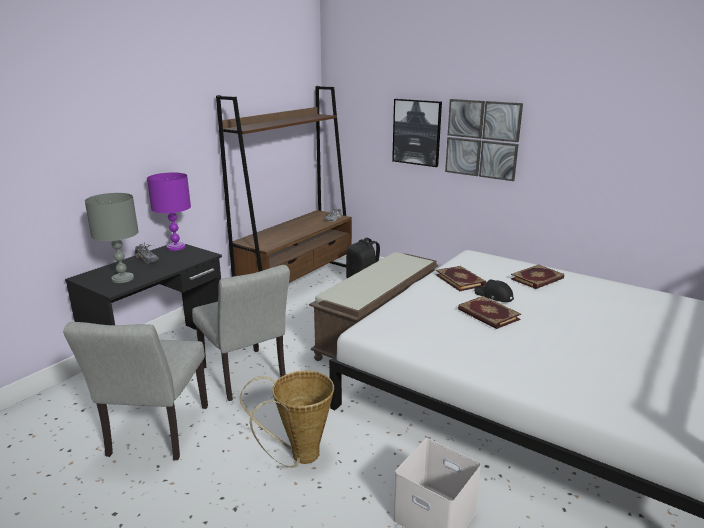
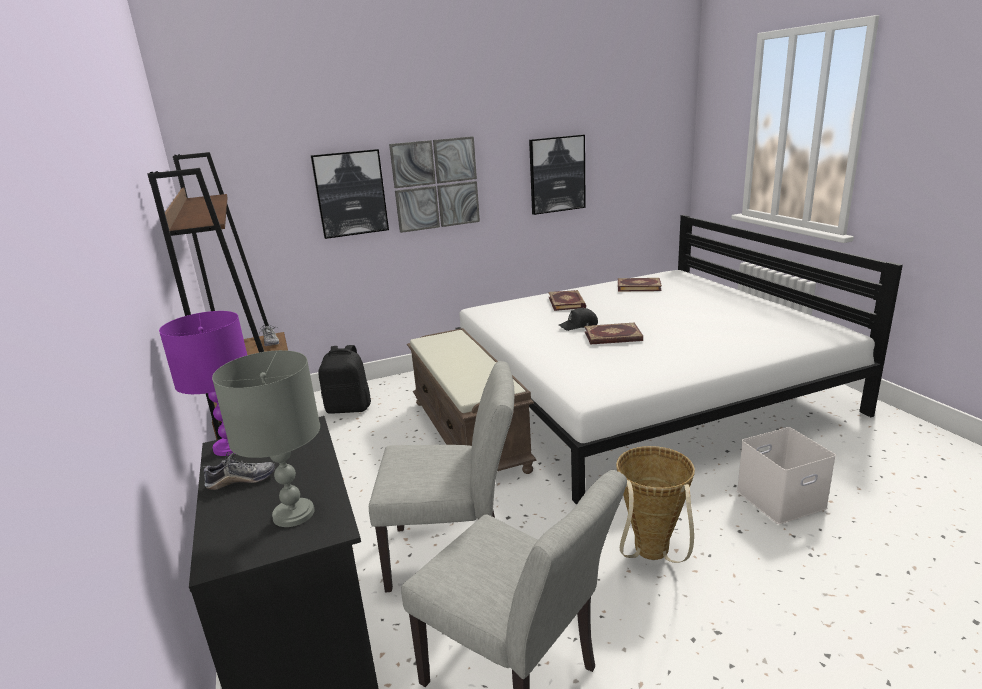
camera: 55 degrees left, 0 degrees up
(461, 280) = (529, 328): book -> book (638, 286)
(607, 156) = (557, 174): none -> picture

